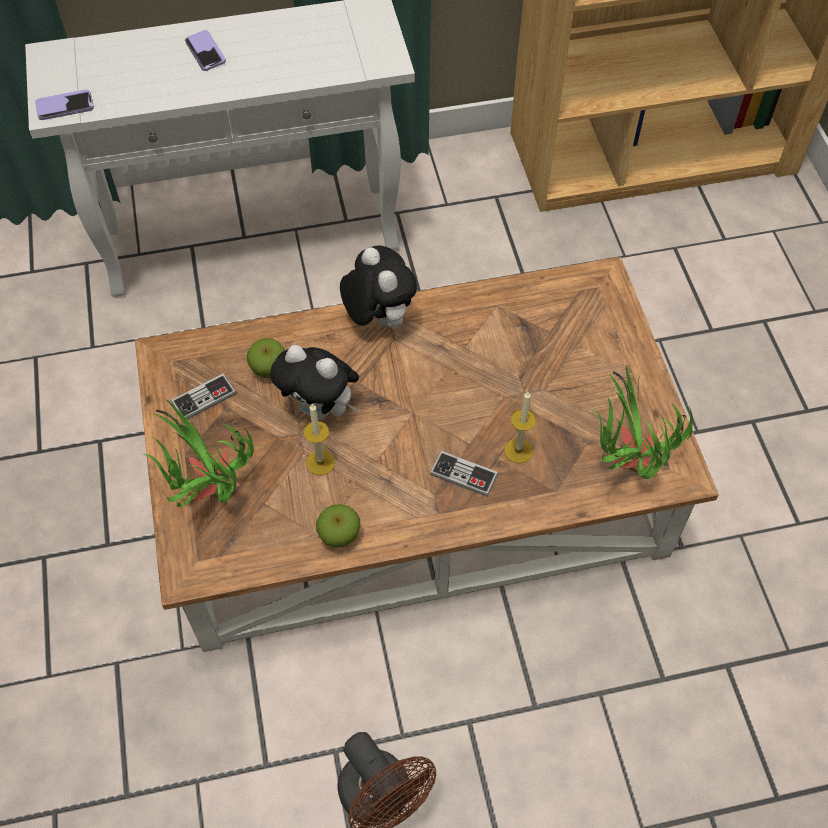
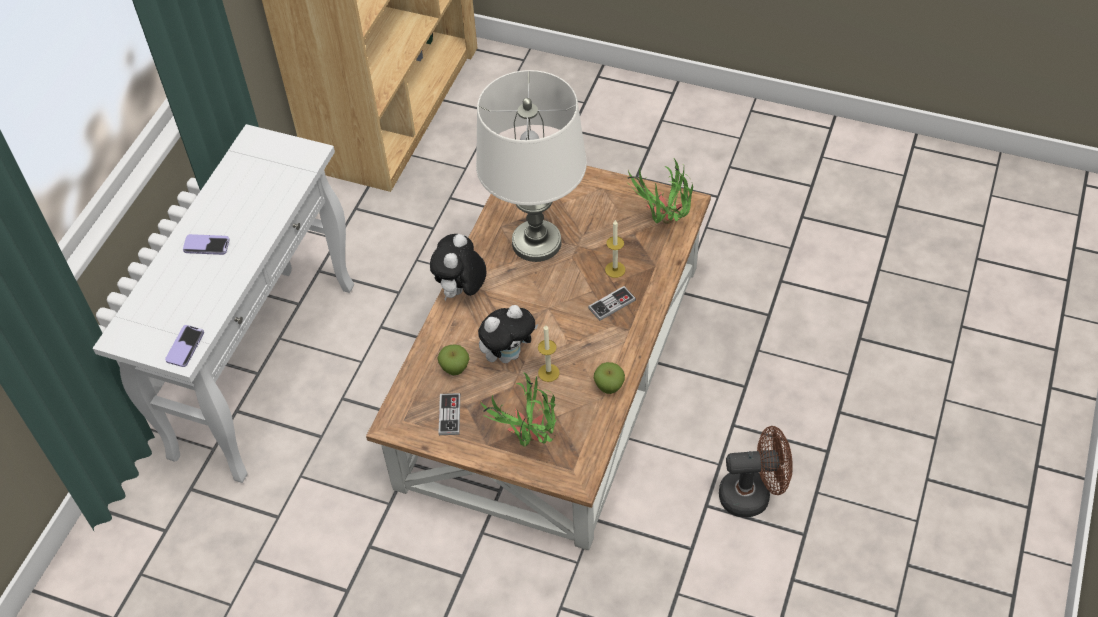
camera: 55 degrees left, 5 degrees down
(378, 318) = (461, 291): plush toy -> plush toy turned 75 degrees counterclockwise
(499, 351) = (537, 243): none -> white table lamp

